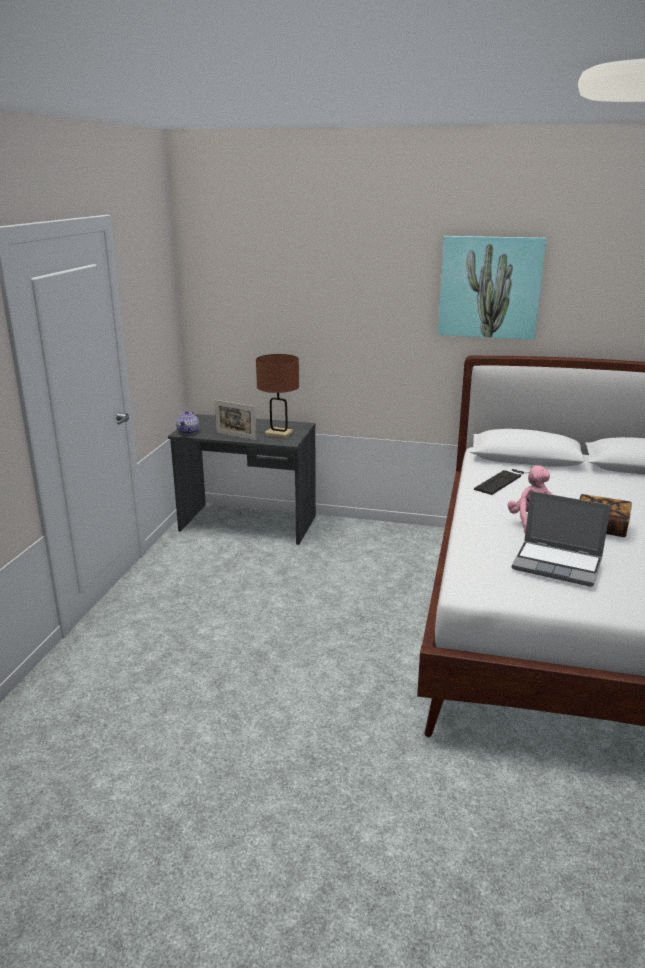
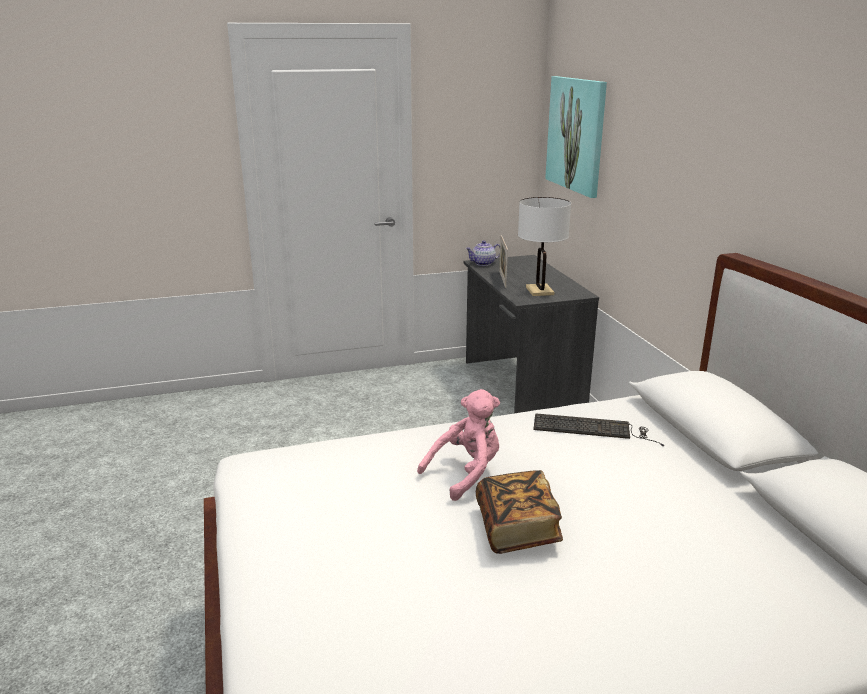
camera: 60 degrees right, 0 degrees up
(279, 433) = (539, 291): brown table lamp -> white table lamp
(490, 287) = (775, 147): picture -> picture (576, 134)
(558, 565) = (349, 508): laptop -> none

